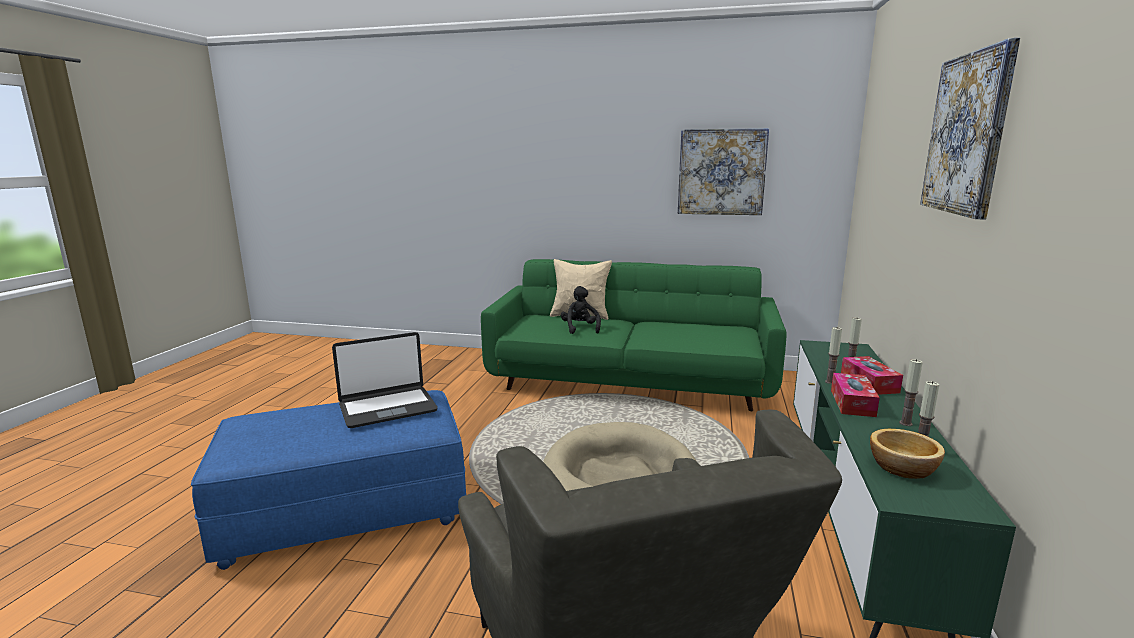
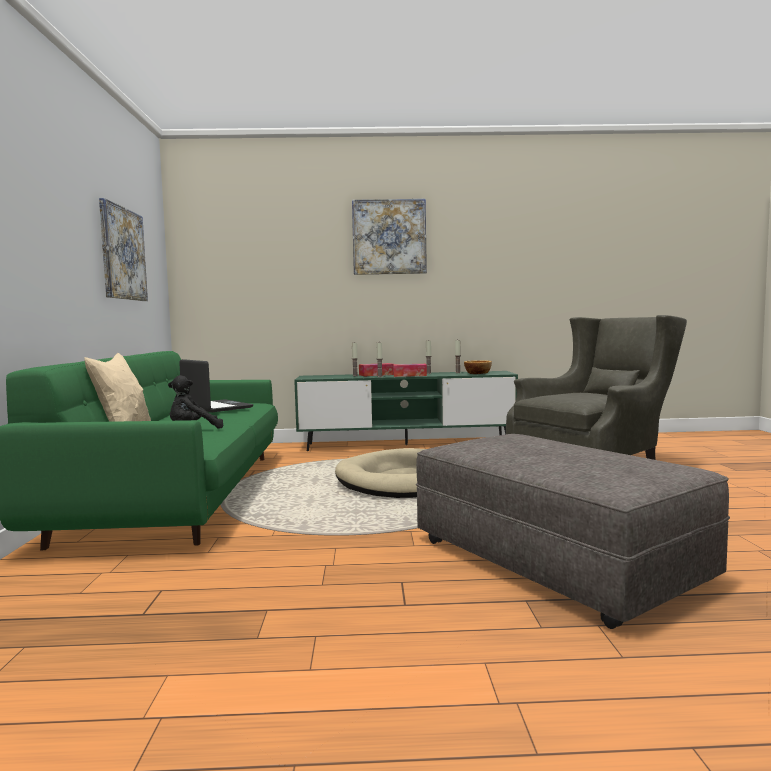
camera: 105 degrees left, 10 degrees down
(346, 506) = (554, 559): blue ottoman -> grey ottoman
(387, 408) = (501, 445): laptop -> laptop (216, 407)

